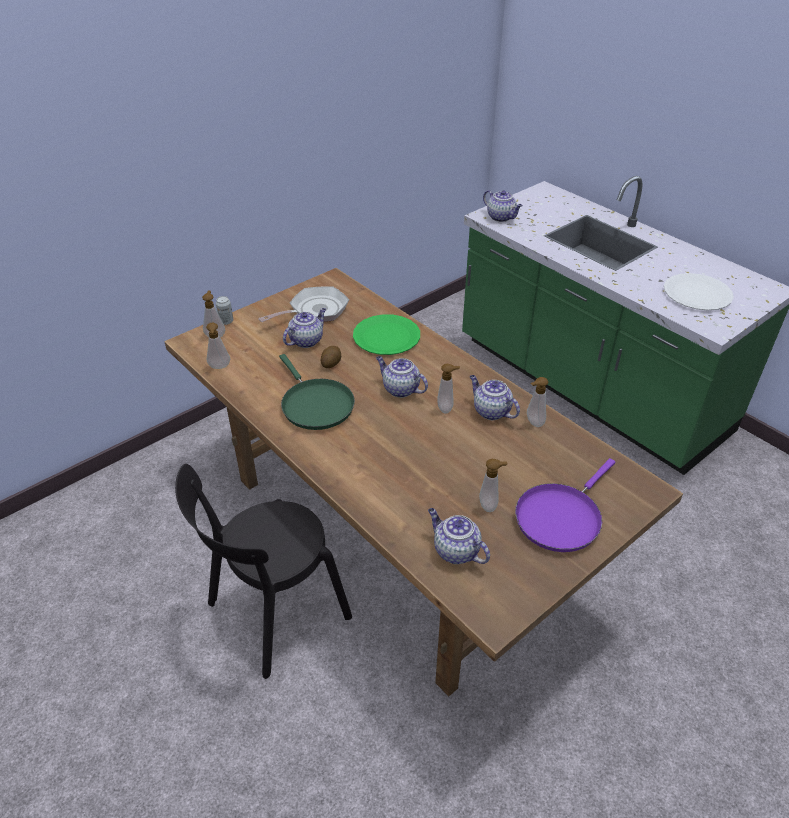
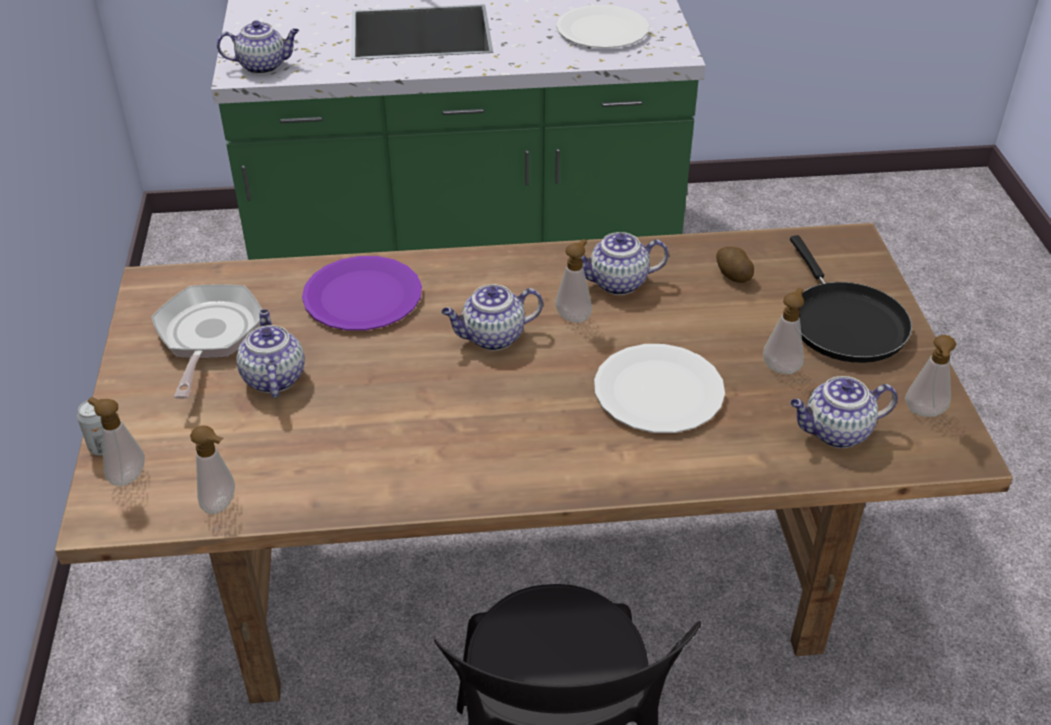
camera: 55 degrees left, 0 degrees up
(315, 404) = (436, 434): green frying pan -> none
(331, 363) = (358, 376): potato -> potato (732, 275)
(386, 336) = (362, 297): green plate -> purple plate
(418, 464) = (658, 391): none -> white plate
(533, 423) = (670, 262): soap dispenser -> soap dispenser (924, 414)
(561, 517) = (843, 322): purple frying pan -> black frying pan

